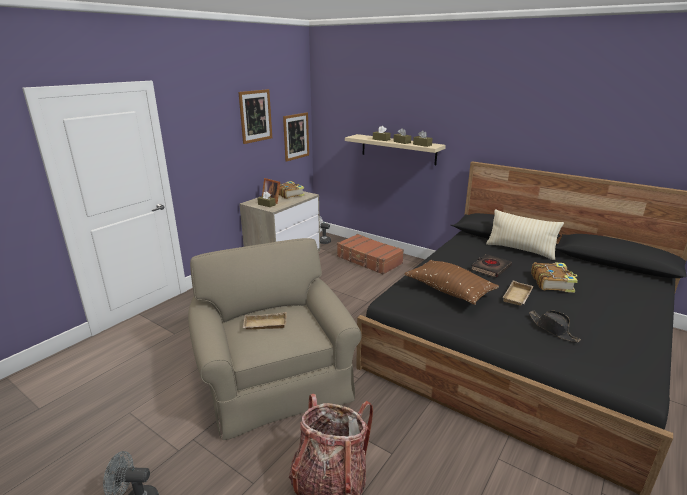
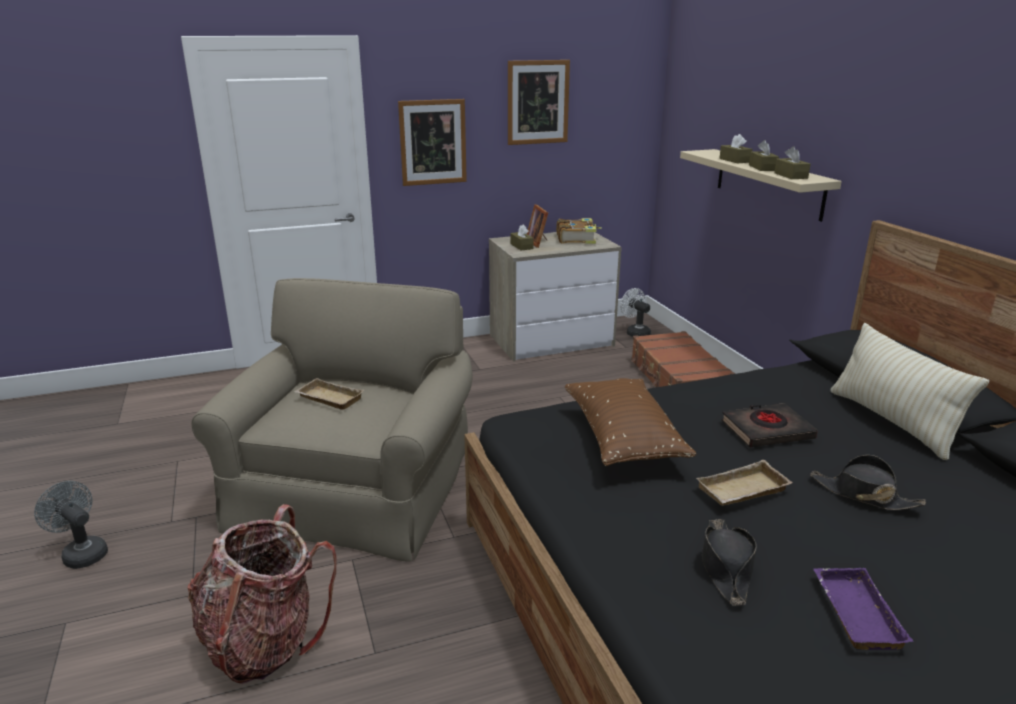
camera: 35 degrees right, 0 degrees up
(296, 136) = (621, 145): picture -> picture (433, 142)
(552, 282) = (863, 495): book -> black hat
(605, 327) = (853, 612): none -> purple tray

